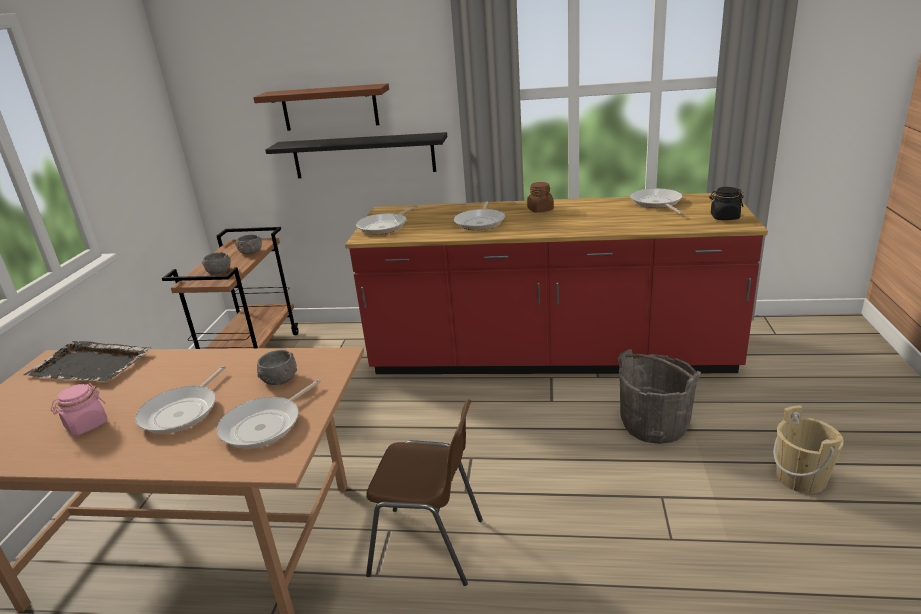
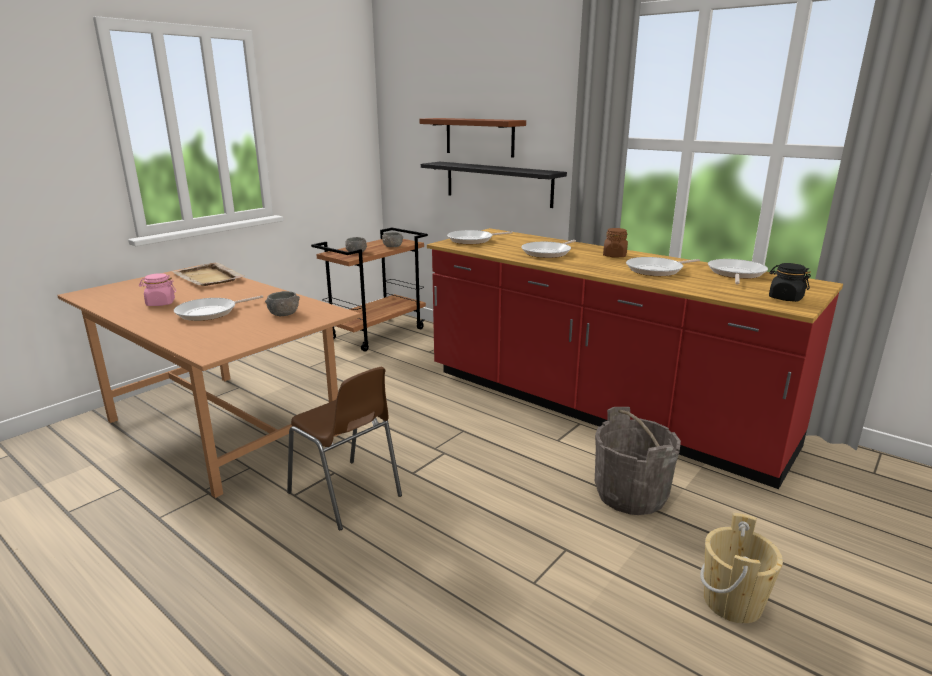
camera: 30 degrees right, 5 degrees down
(91, 365) = (208, 277): black tray -> beige tray
(265, 425) = (236, 333): frying pan -> frying pan (657, 270)

